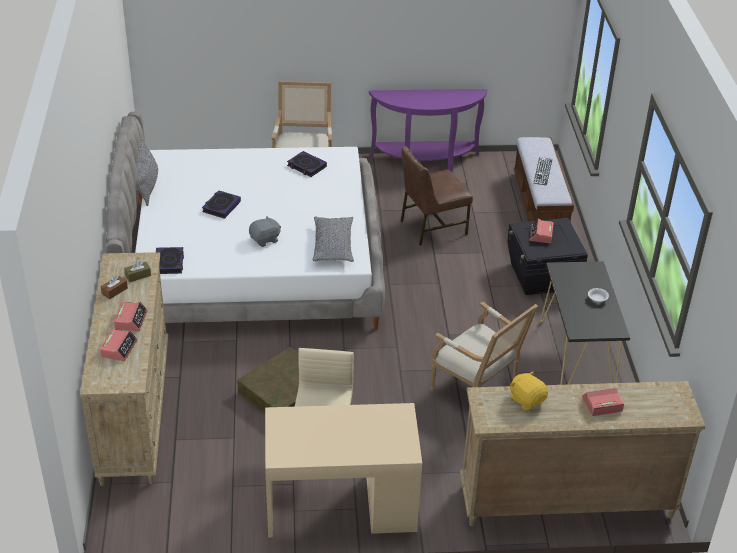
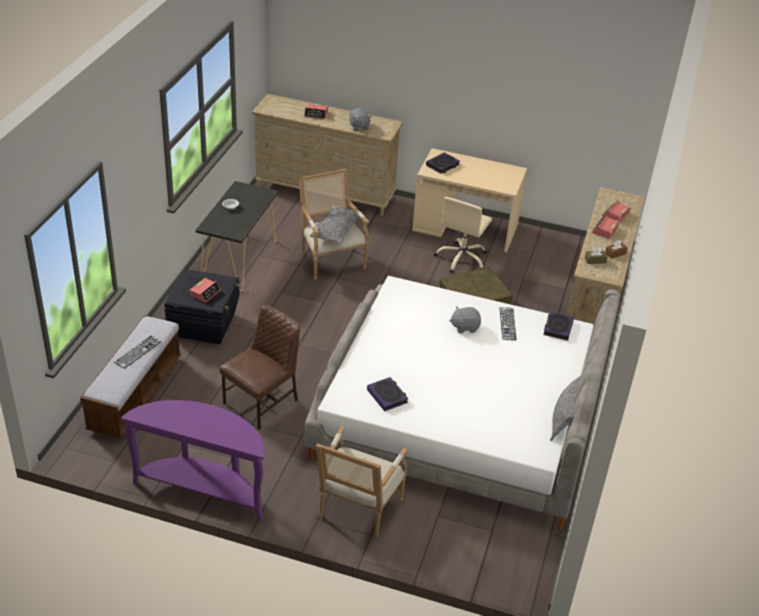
camera: 160 degrees left, 0 degrees up
(221, 207) = (494, 372): book -> book (442, 165)
(223, 254) = (507, 323): none -> keyboard
(333, 246) = (407, 305): grey pillow -> grey pillow (336, 230)
(432, 227) = (262, 402): brown chair -> brown chair turned 45 degrees counterclockwise
(527, 400) = (359, 126): yellow plush toy -> grey plush toy

